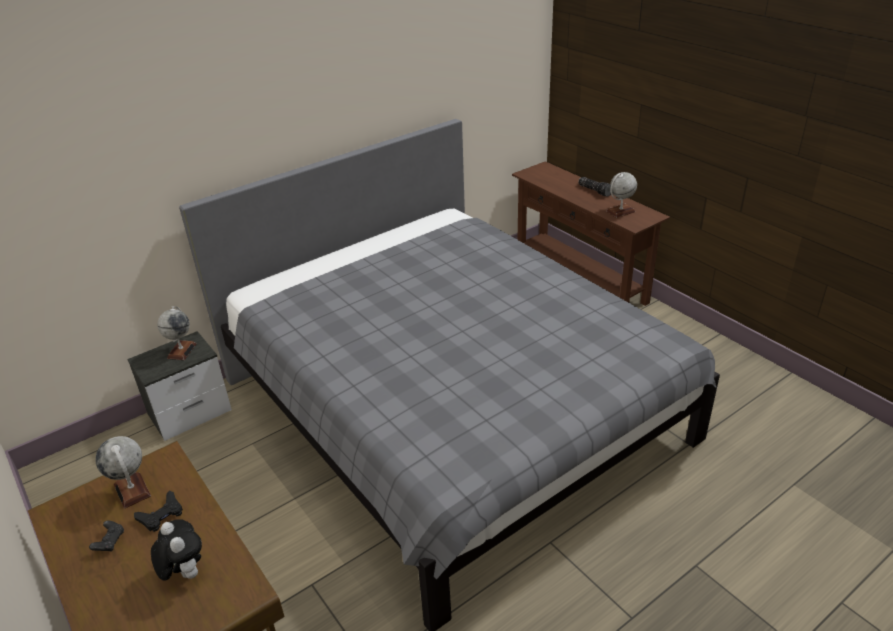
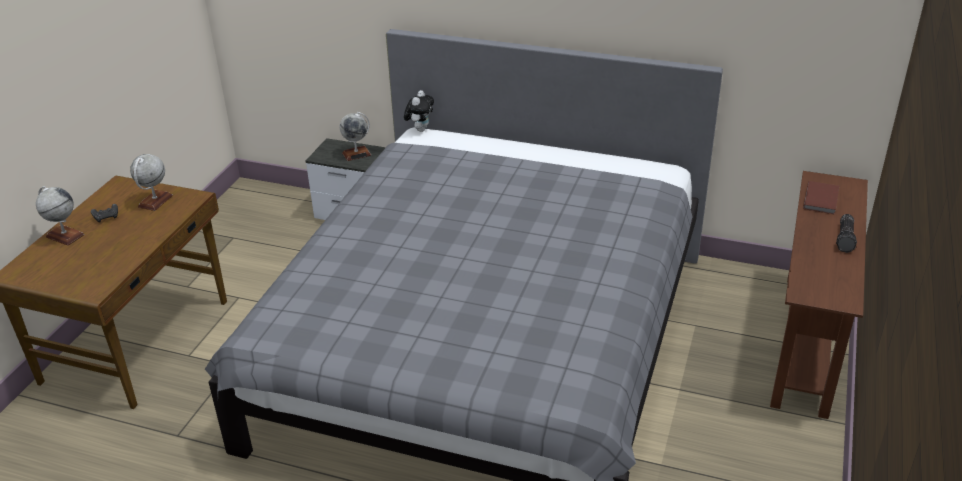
camera: 55 degrees right, 0 degrees up
(161, 515) = (140, 224): black game controller -> none
(184, 573) = (97, 258): plush toy -> plush toy (420, 129)
(548, 180) = (822, 199): none -> brown book
(620, 211) = (821, 274): globe -> globe (65, 236)

